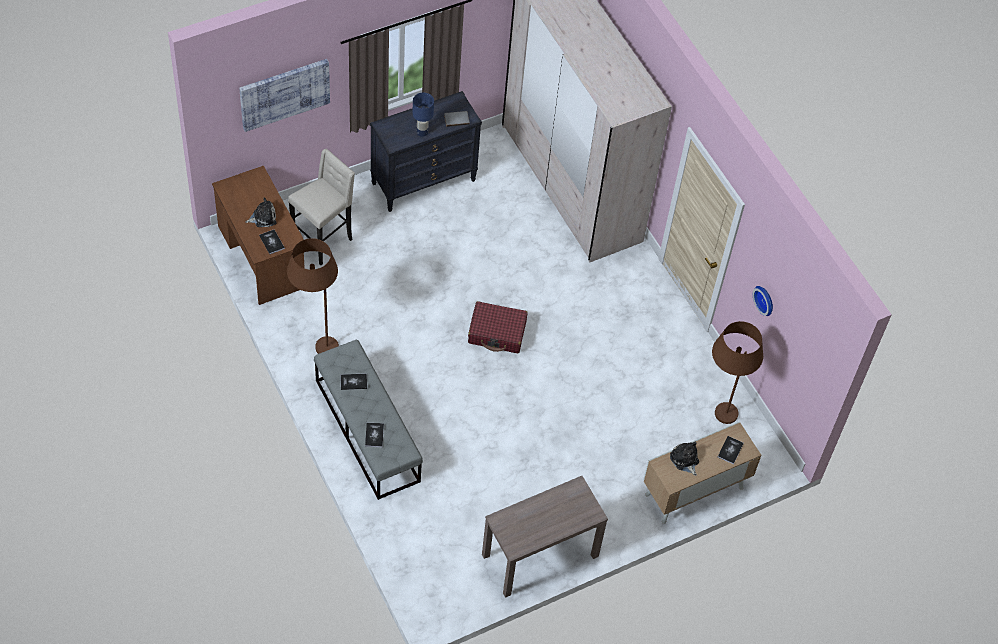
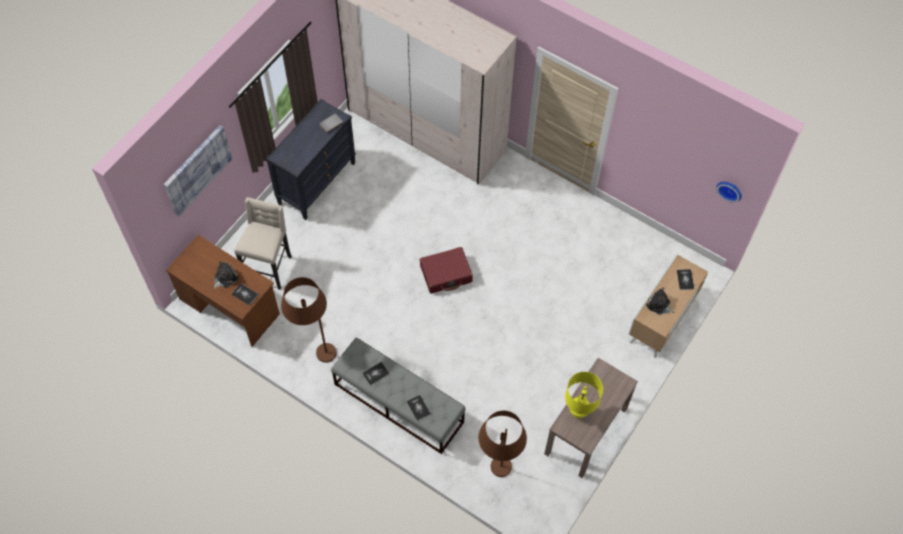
camera: 25 degrees left, 5 degrees up
(422, 132) = (311, 147): blue table lamp -> none
(526, 515) = (578, 412): none -> yellow table lamp
(717, 421) = (643, 259): brown floor lamp -> brown floor lamp (497, 477)
(765, 299) = (658, 153): wall clock -> wall clock (730, 190)

